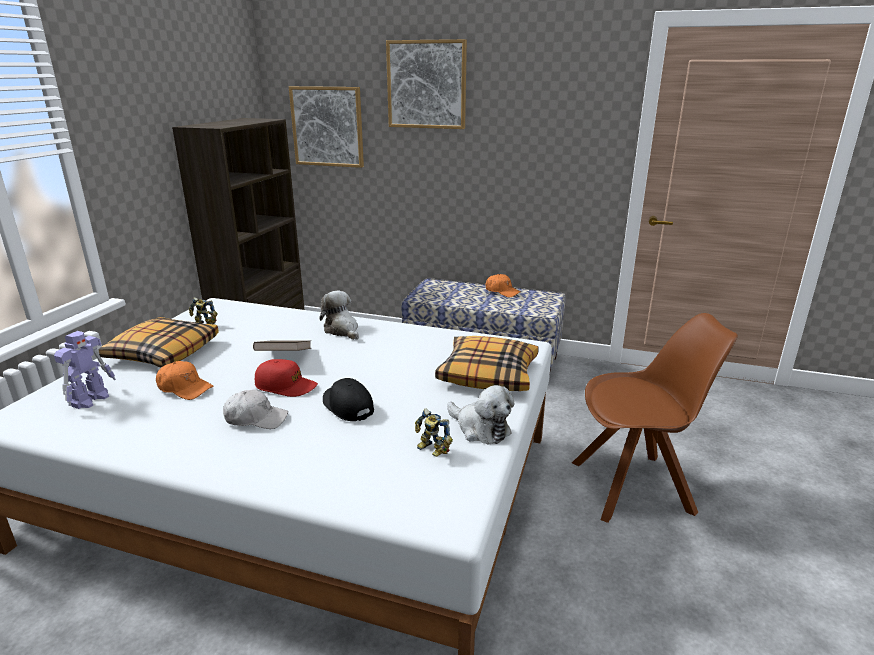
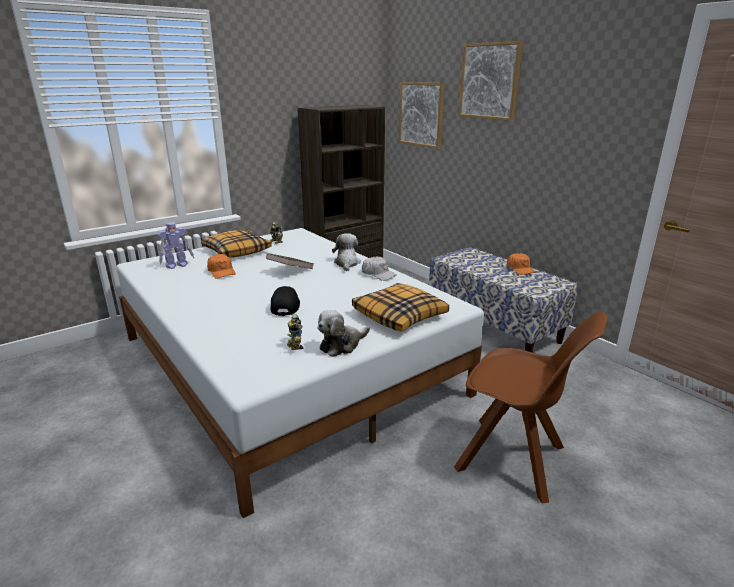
camera: 35 degrees right, 0 degrees up
(256, 418) = (232, 297): white cap -> white cap (378, 274)
(286, 386) = (270, 285): red cap -> none
(480, 428) = (342, 345): plush toy -> plush toy turned 60 degrees clockwise

